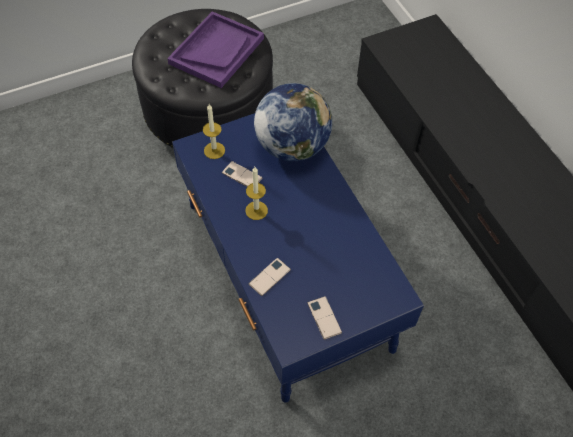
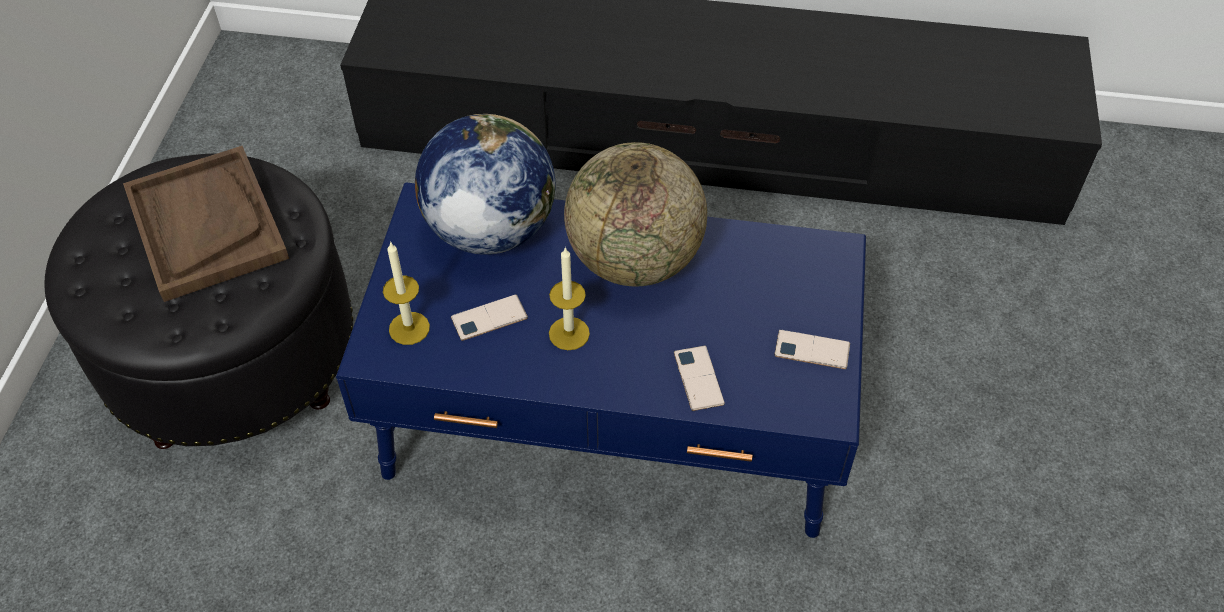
camera: 55 degrees left, 5 degrees down
(216, 51) = (206, 225): purple tray -> brown tray
(320, 212) = (634, 260): none -> globe

